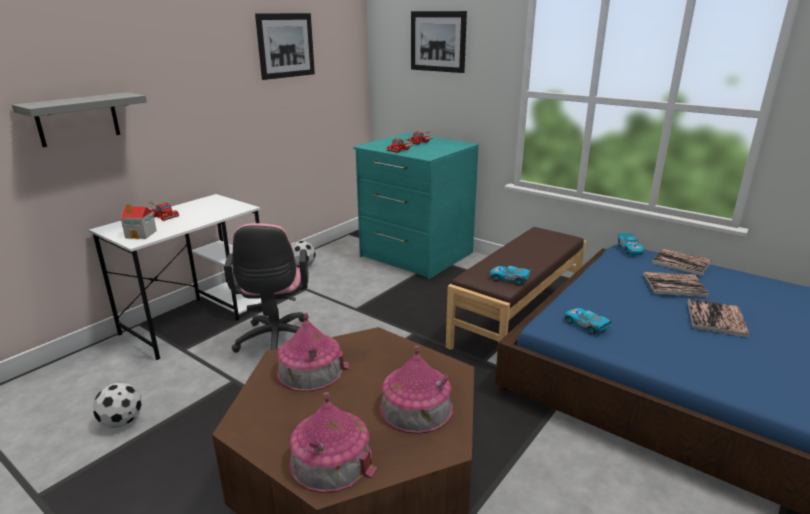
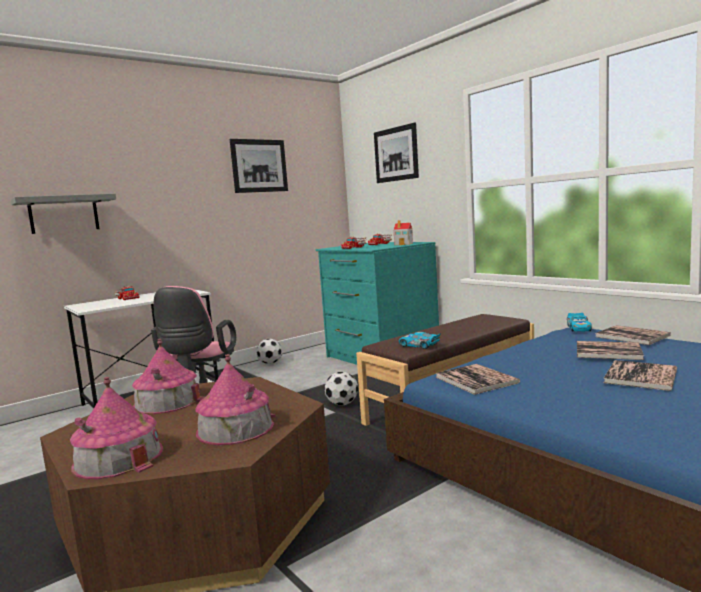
camera: 15 degrees right, 15 degrees down
(122, 421) = (35, 462): football -> football (342, 404)
(141, 234) = (97, 306): toy house -> toy house (404, 244)
(585, 325) = (476, 380): toy car -> book

